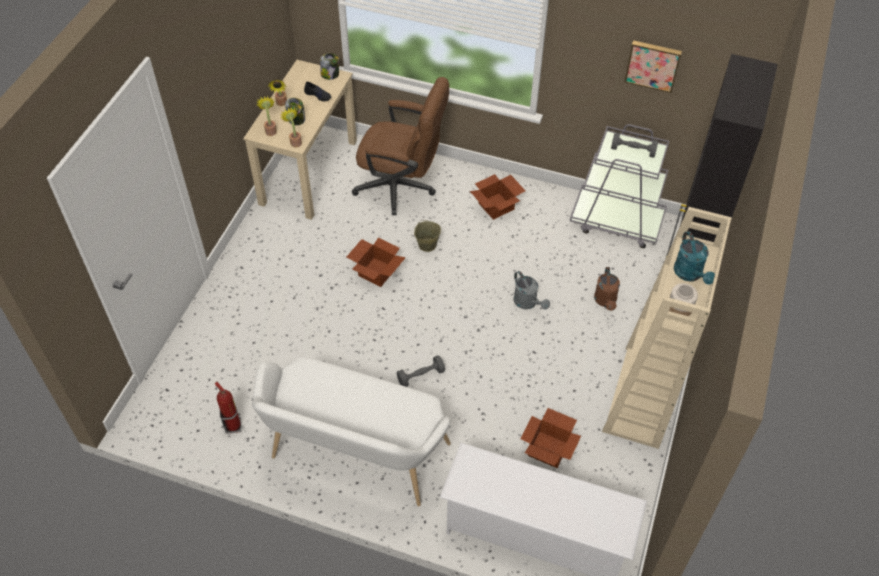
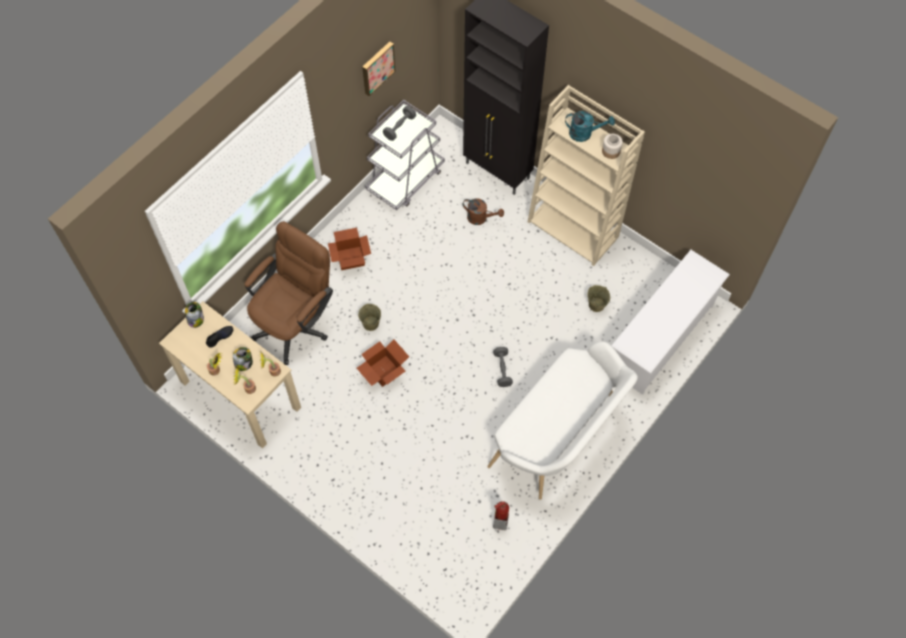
camera: 70 degrees left, 10 degrees up
(528, 303) = (461, 271): grey watering can -> none
(549, 449) = (596, 304): cardboard box -> beige bucket

